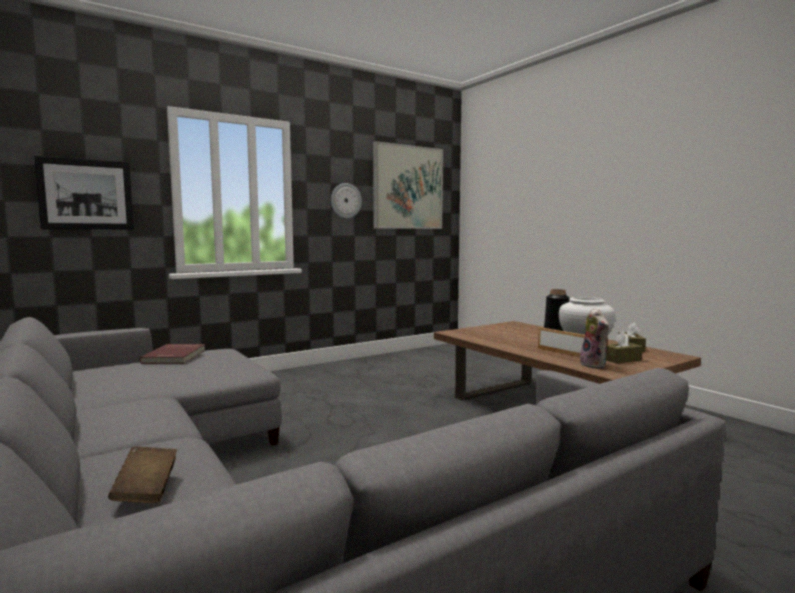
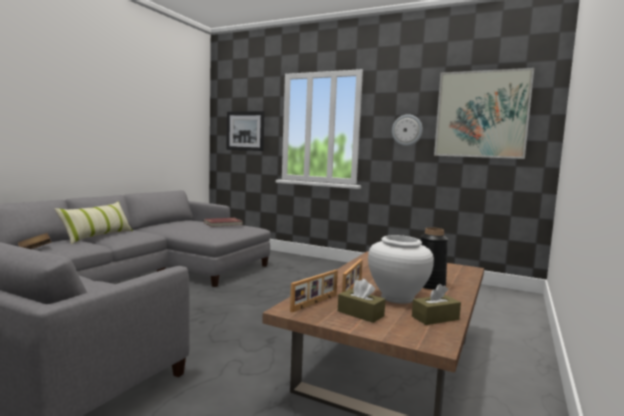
camera: 60 degrees right, 0 degrees up
(107, 434) = (98, 236): none -> pillow
(595, 365) = (315, 303): plush toy -> picture frame

